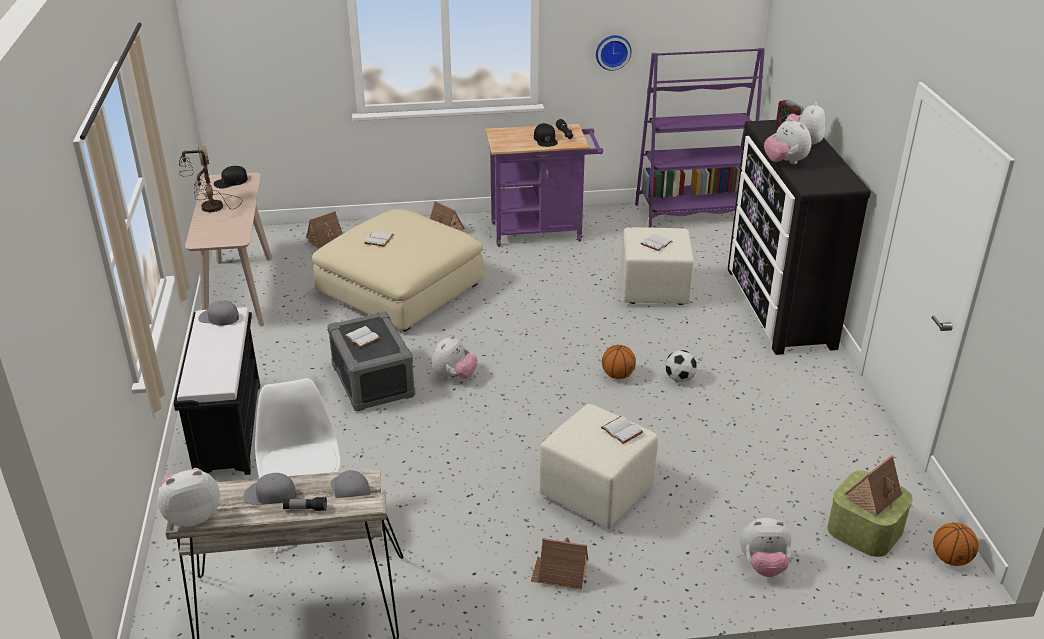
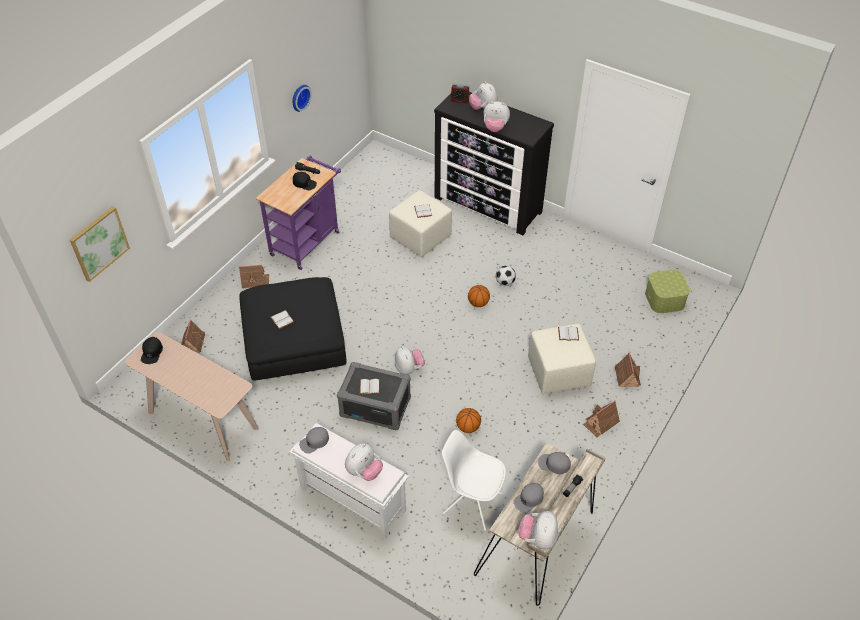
camera: 50 degrees left, 15 degrees up
(211, 208) = (179, 380): table lamp -> none
(228, 428) = (351, 499): black bench -> white bench
(257, 48) = (99, 243): none -> picture
(400, 289) = (294, 340): beige ottoman -> black ottoman
(692, 213) = (366, 170): purple bookcase -> none
(763, 565) = (656, 348): plush toy -> plush toy (364, 471)
(874, 496) = (669, 283): toy house -> toy house (626, 376)
(950, 559) = (704, 288): basketball -> basketball (468, 427)

